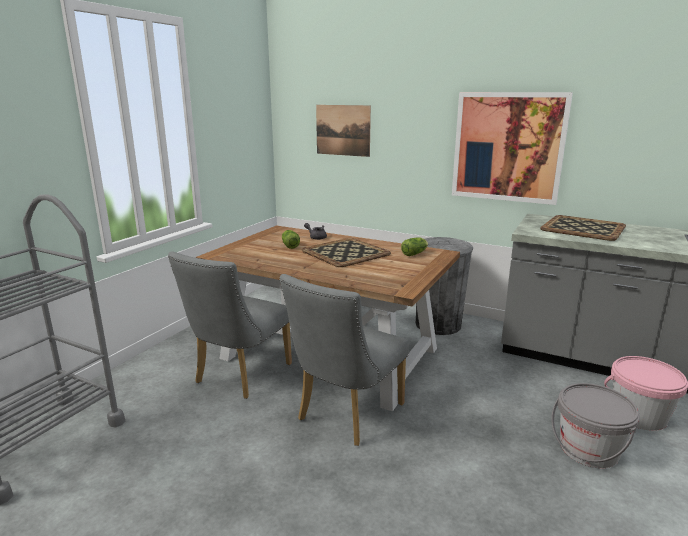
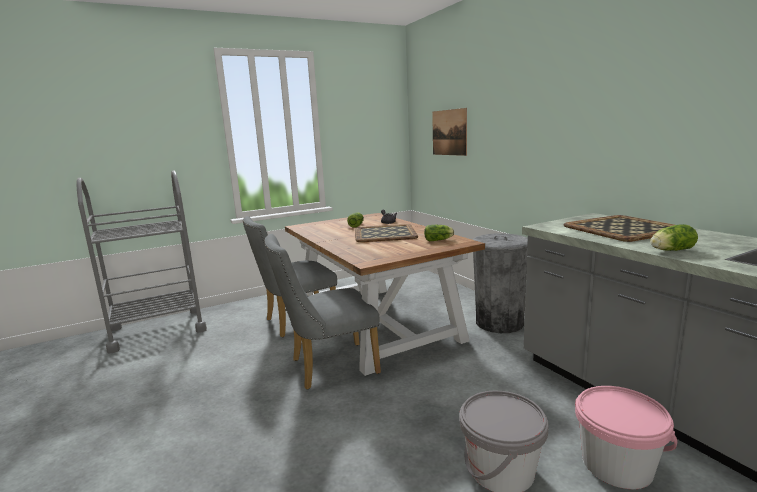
camera: 35 degrees right, 5 degrees down
(508, 147) = (574, 139): picture -> none
(652, 245) = (670, 250): none -> lettuce

